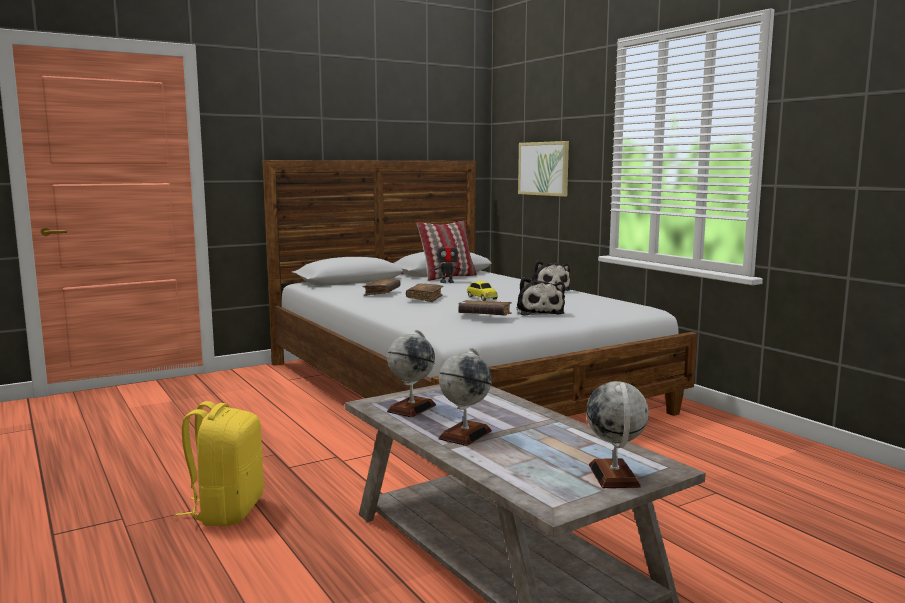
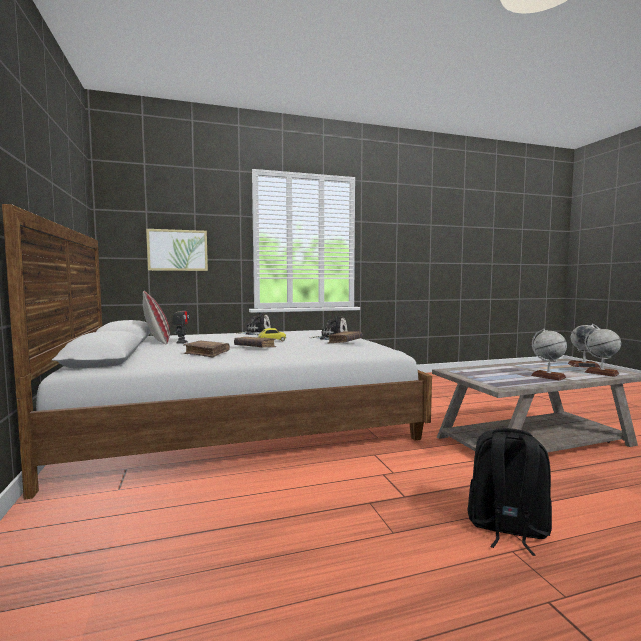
camera: 75 degrees left, 5 degrees down
(226, 511) = (506, 528): yellow backpack -> black backpack
(411, 408) = (505, 381): globe -> globe (601, 373)

